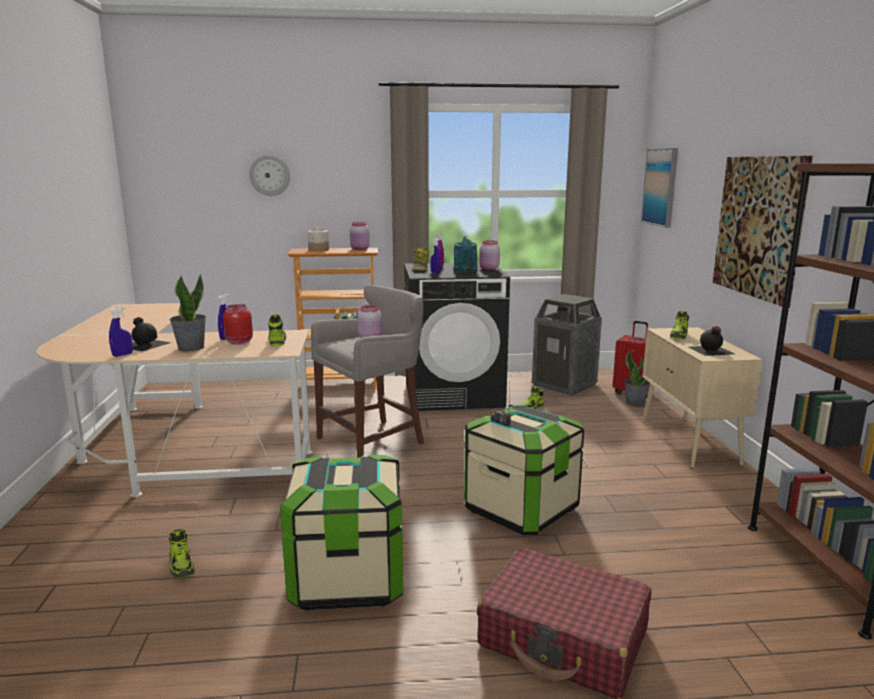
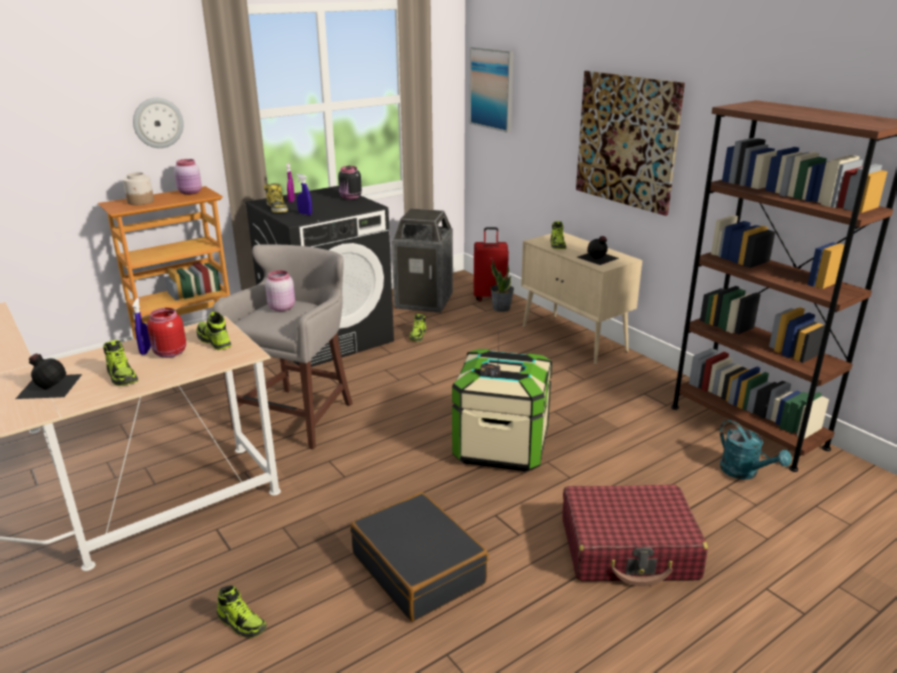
camera: 30 degrees left, 10 degrees up
(122, 355) = (46, 409): blue spray bottle -> none
(190, 348) = (122, 376): potted plant -> shoe
(269, 175) = (50, 110): wall clock -> wall clock (158, 123)
(347, 578) = (419, 568): storage box -> black suitcase
(465, 271) = (332, 205): turquoise watering can -> turquoise watering can (744, 472)
(489, 268) = (350, 197): pink jar -> black jar

